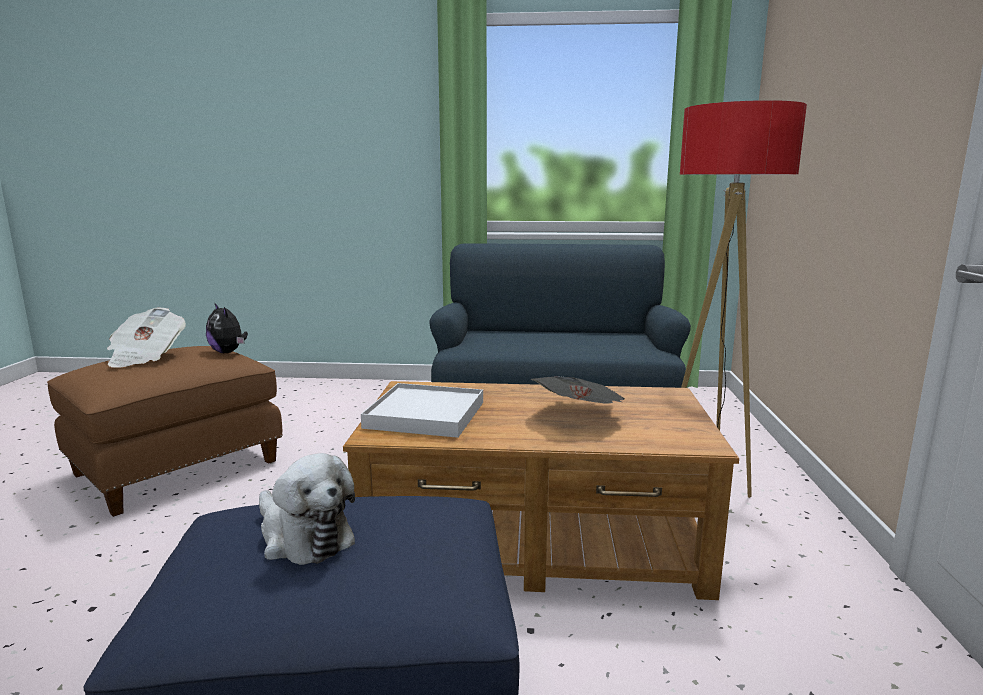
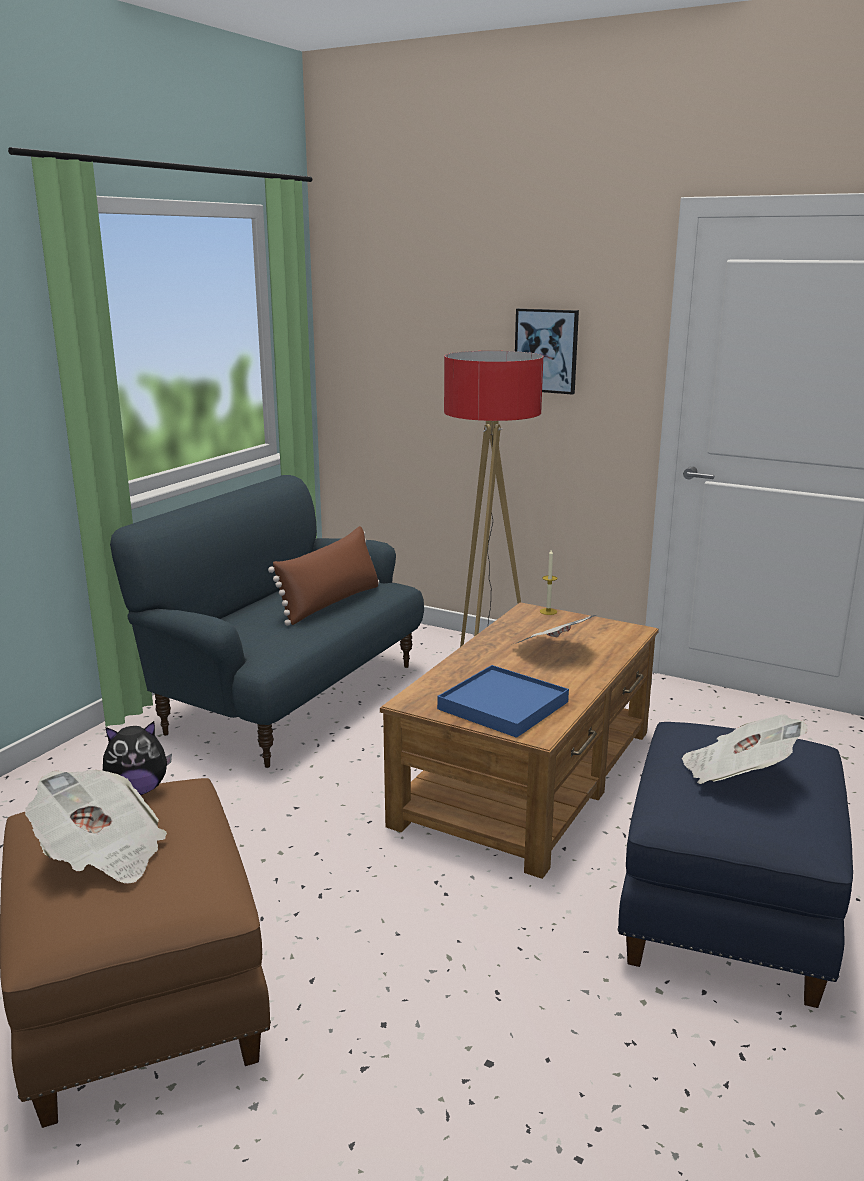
camera: 65 degrees left, 5 degrees up
(303, 537) = (737, 774): plush toy -> newspaper
(426, 415) = (503, 705): white tray -> blue tray
(586, 344) = (331, 603): none -> brown pillow
(683, 400) = (548, 611): none -> candle
(873, 109) = (546, 350): none -> picture

